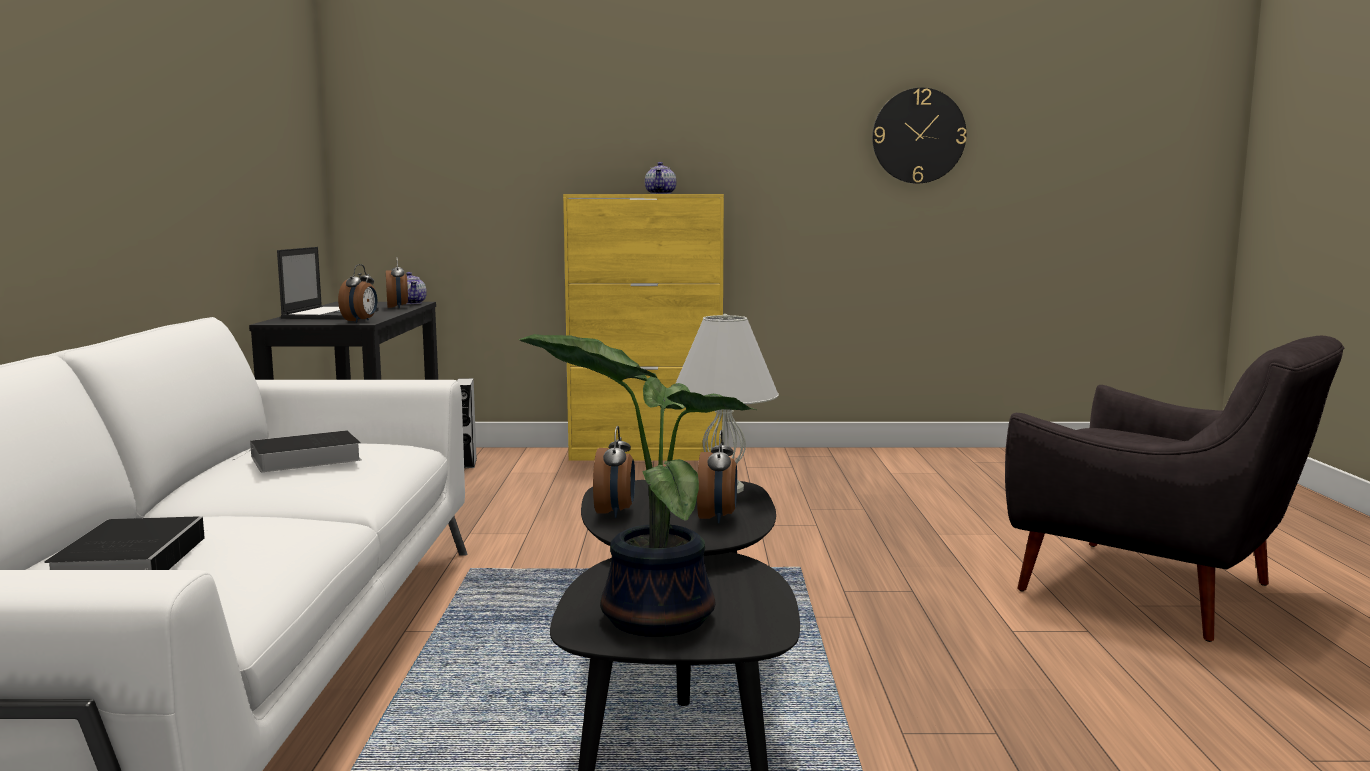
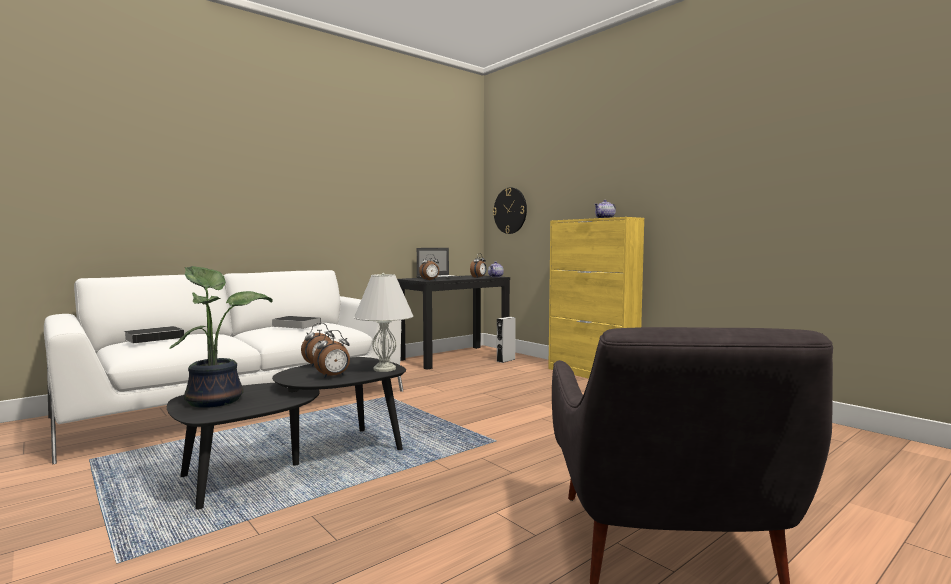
camera: 50 degrees right, 5 degrees down
(918, 136) = (785, 166): wall clock -> wall clock (510, 210)

